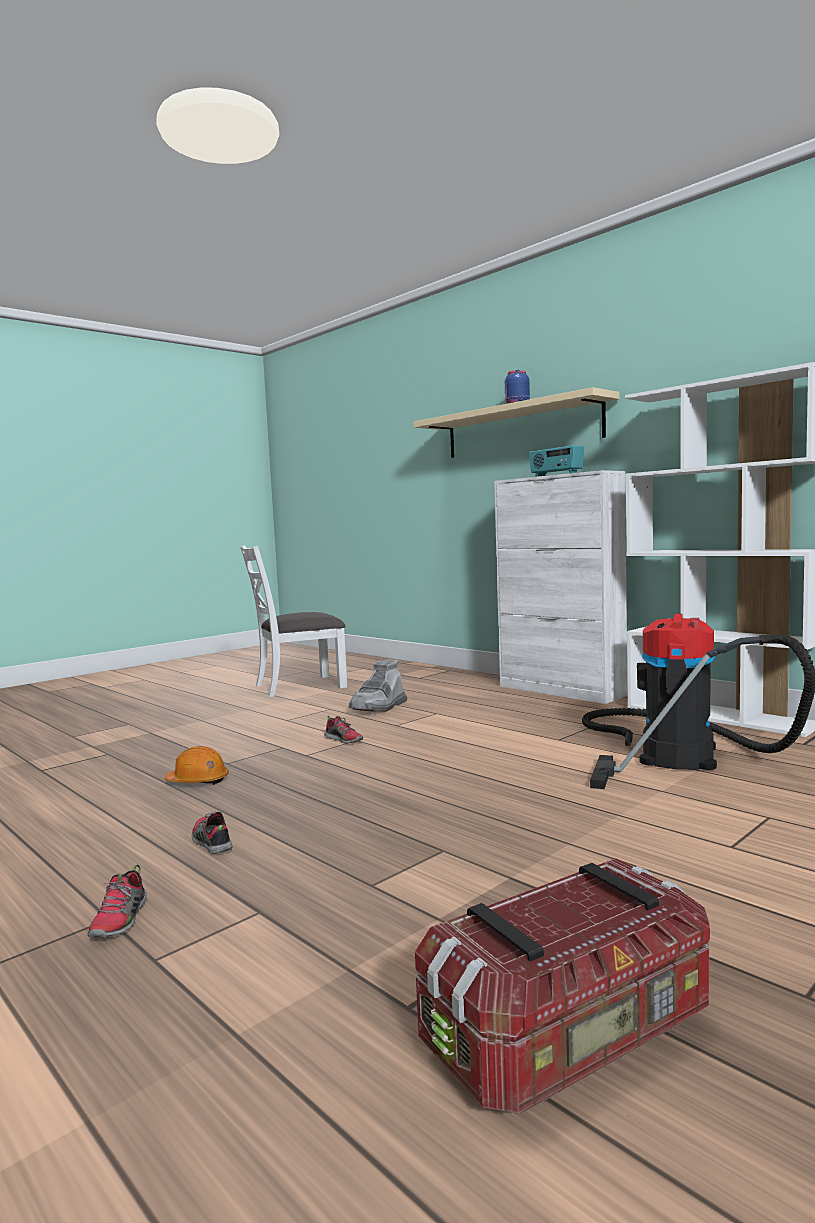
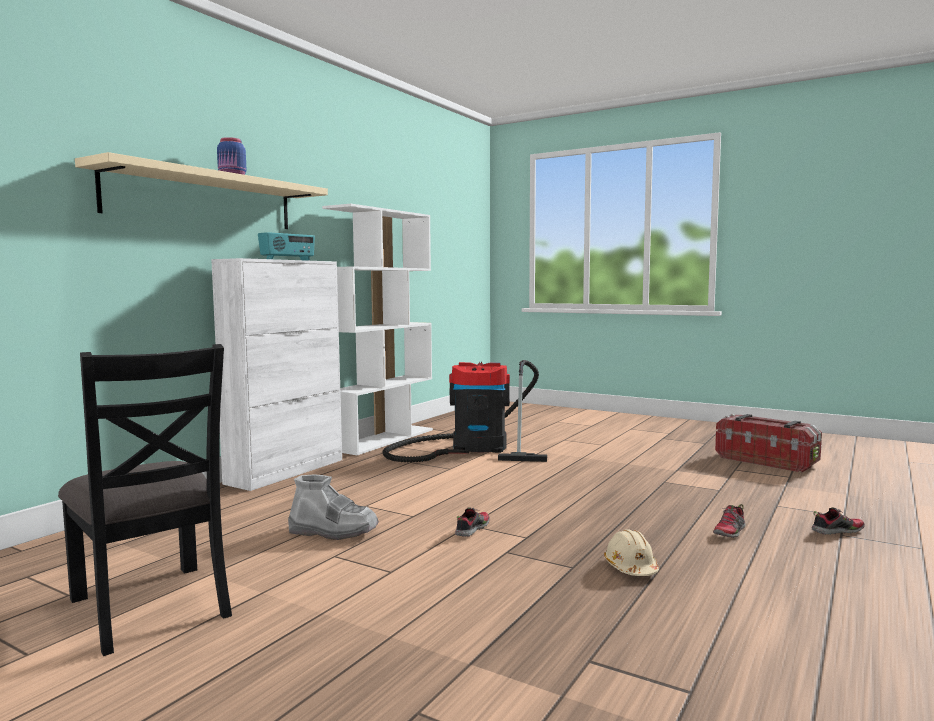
camera: 105 degrees left, 0 degrees up
(198, 781) = (630, 567): orange hard hat -> beige hard hat
(299, 686) = (152, 606): white chair -> black chair

